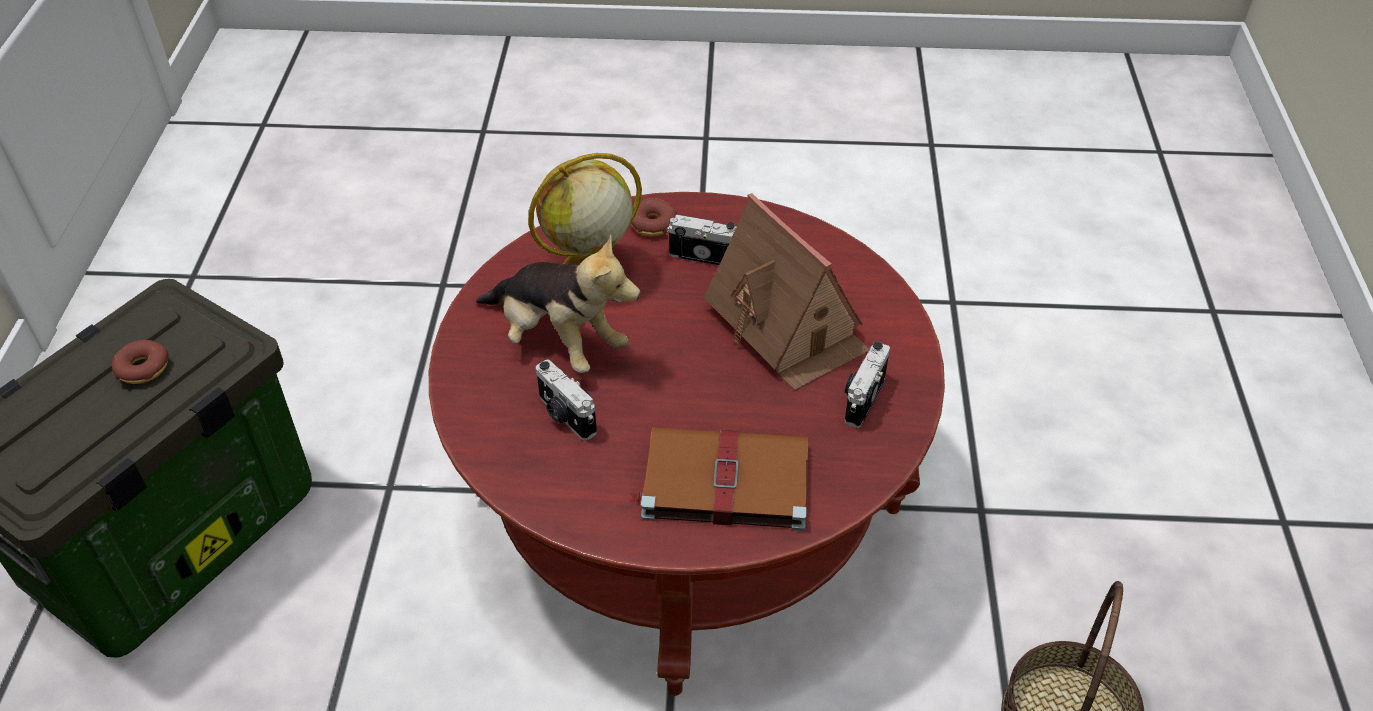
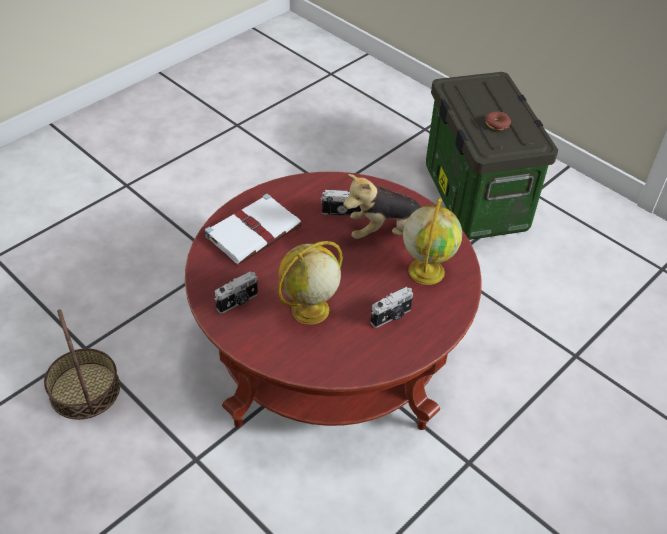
camera: 130 degrees right, 0 degrees up
(653, 224) = (437, 314): donut -> none
(722, 481) = (255, 231): brown book -> white book
(787, 326) = (309, 310): toy house -> globe
(862, 398) = (238, 302): camera -> camera turned 75 degrees clockwise

